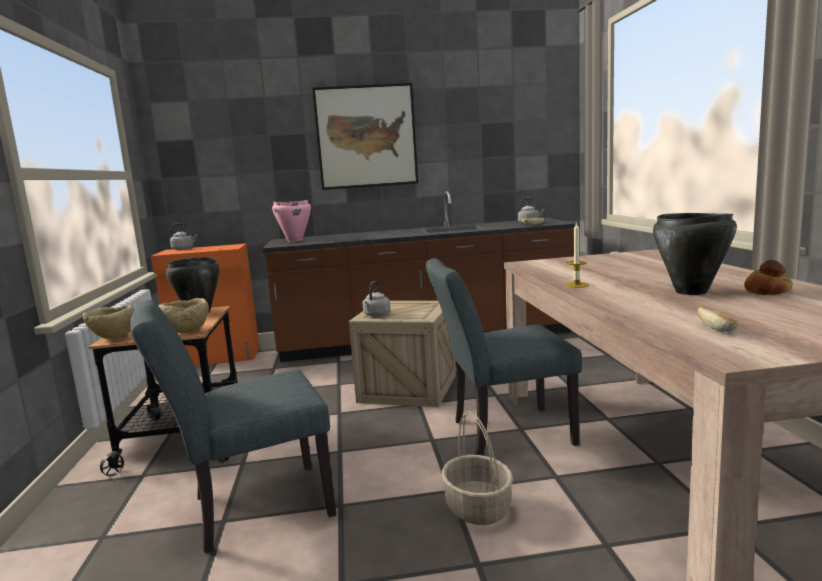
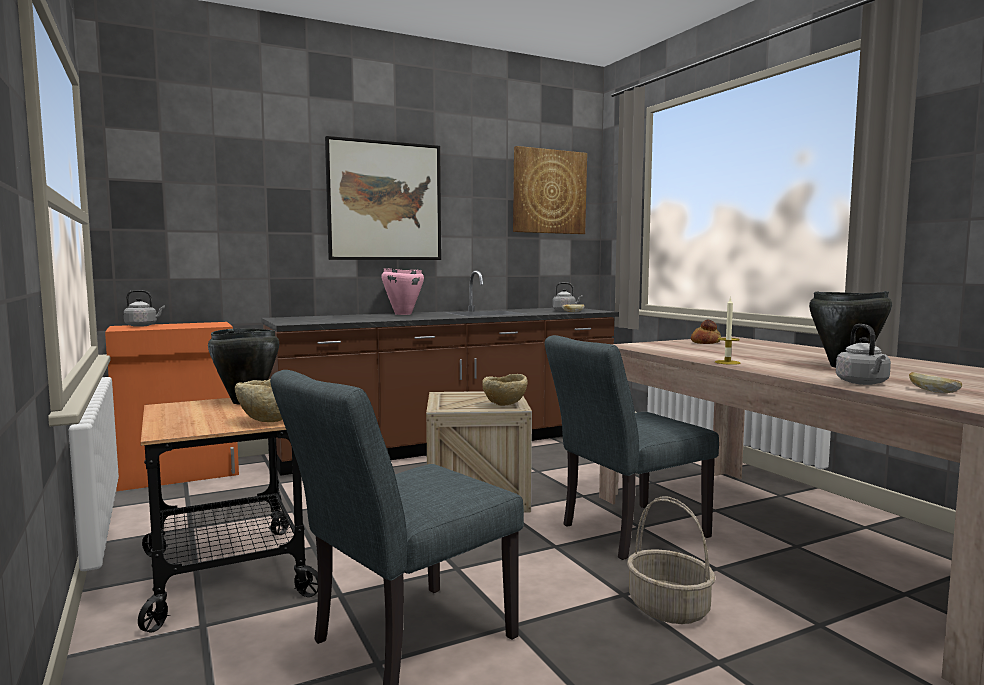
camera: 20 degrees left, 5 degrees down
(113, 338) = (165, 431): beige bowl -> beige bowl (505, 405)
(294, 241) = (303, 319): pink cooking pot -> pink cooking pot (402, 314)
(376, 315) = (453, 406): grey kettle -> grey kettle (863, 383)
(522, 112) = (549, 192): none -> picture
(768, 291) = (908, 366): bread -> bread (706, 342)

